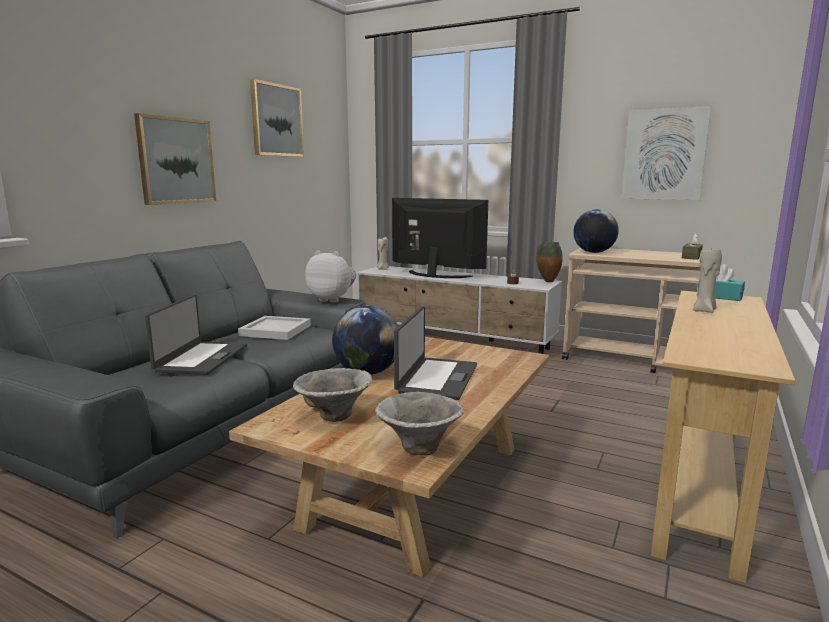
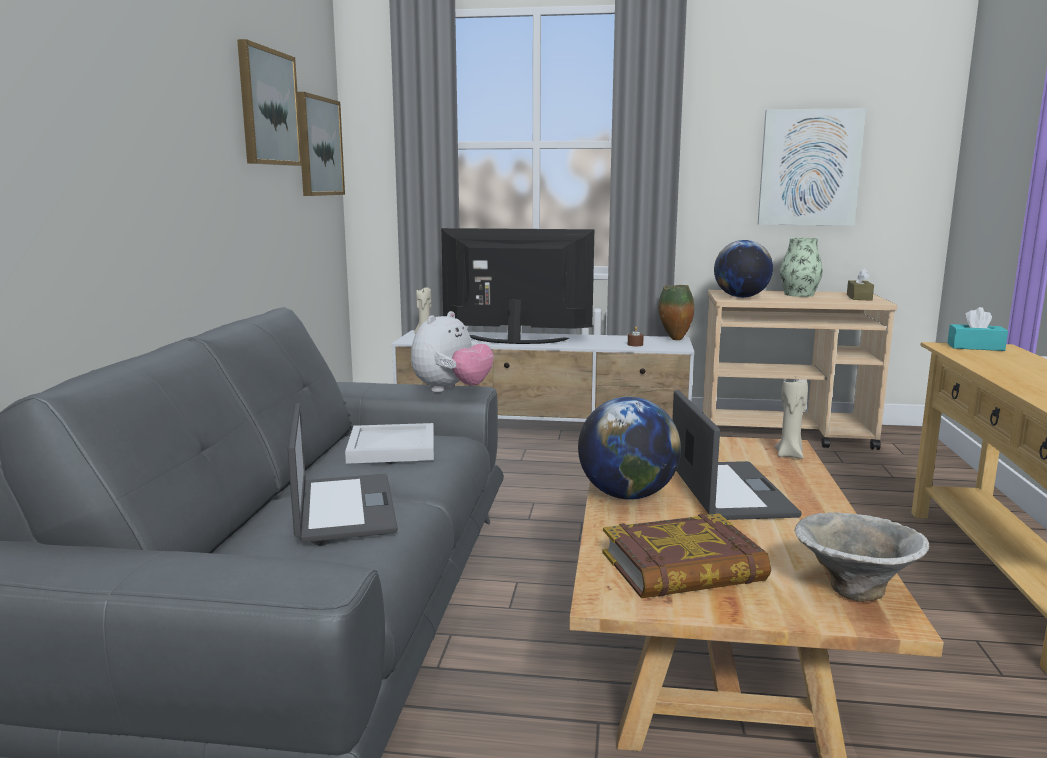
camera: 20 degrees left, 0 degrees up
(176, 161) = (159, 175): picture -> picture (319, 146)
(332, 299) = (451, 390): plush toy -> plush toy turned 120 degrees clockwise
(333, 417) = (683, 568): bowl -> book
(645, 253) = (799, 294): none -> vase
(704, 311) = (998, 366): beige candle -> beige candle (790, 455)

